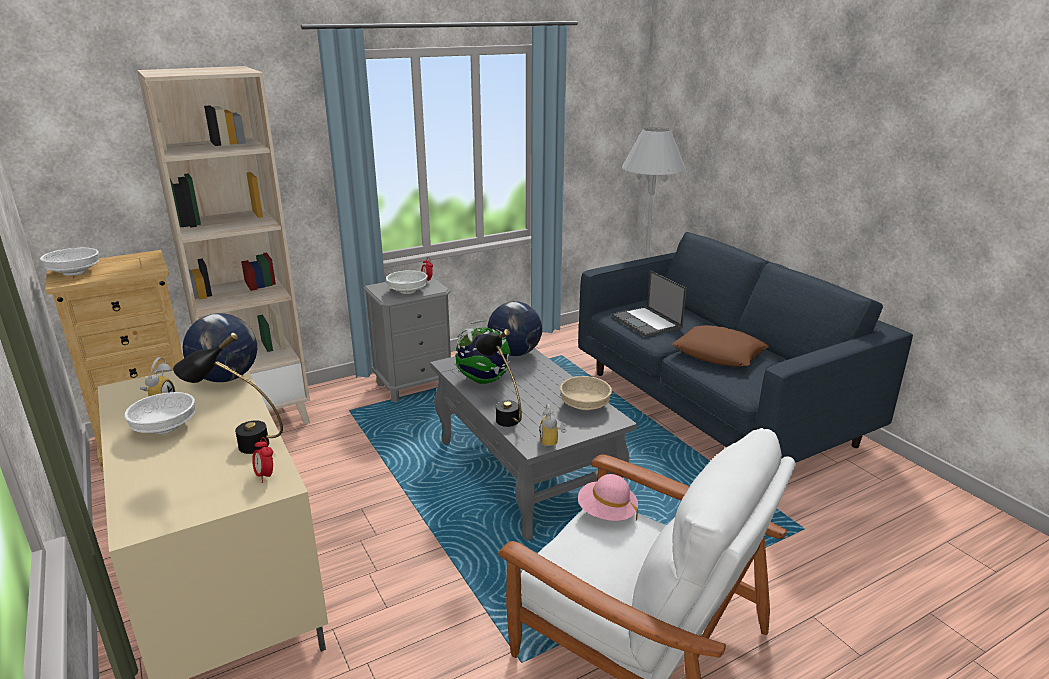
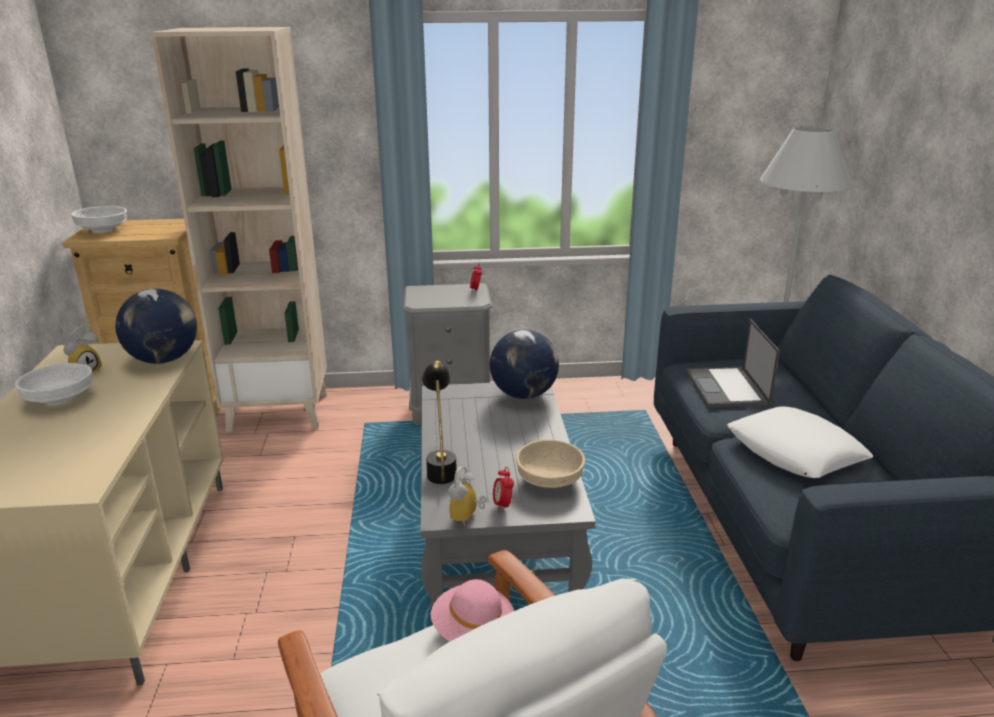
camera: 25 degrees right, 0 degrees up
(239, 445) = (97, 434): black table lamp -> none
(265, 476) = (81, 474): alarm clock -> alarm clock (502, 505)
(408, 291) = (443, 299): white bowl -> none
(484, 381) = (459, 421): globe -> none
(719, 353) = (795, 452): brown pillow -> white pillow

